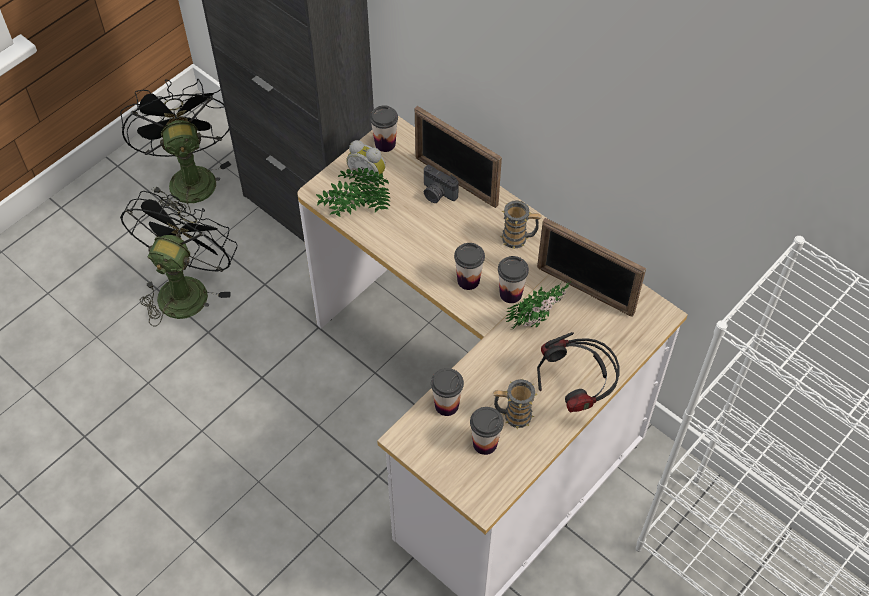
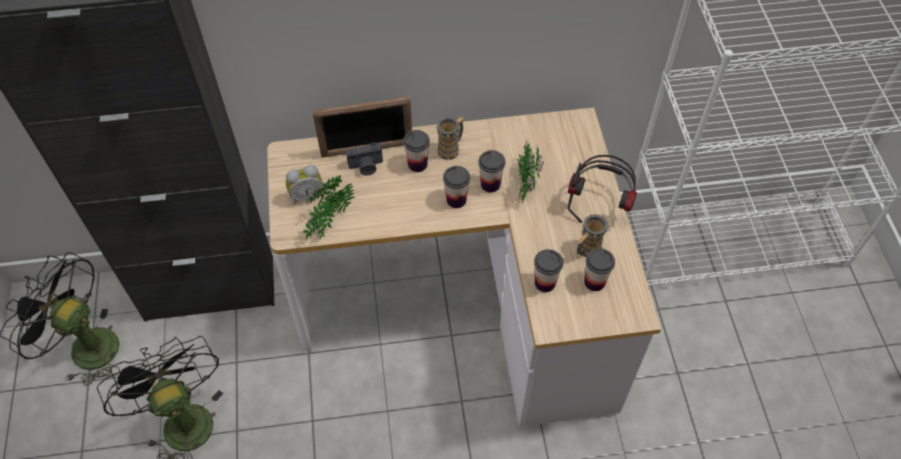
camera: 50 degrees left, 0 degrees up
(385, 144) = (289, 166): cup -> cup (417, 164)
(584, 290) = (526, 144): picture frame -> none

